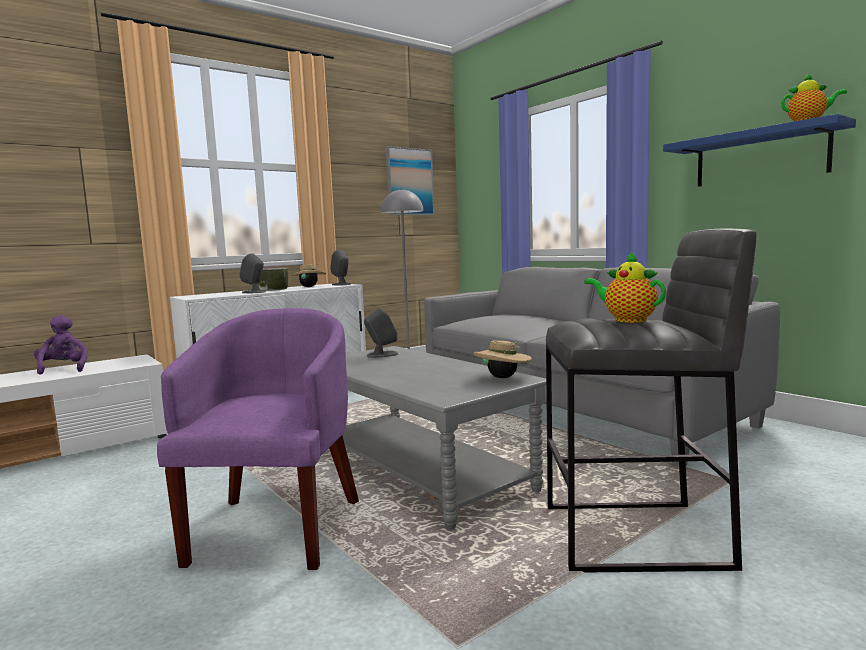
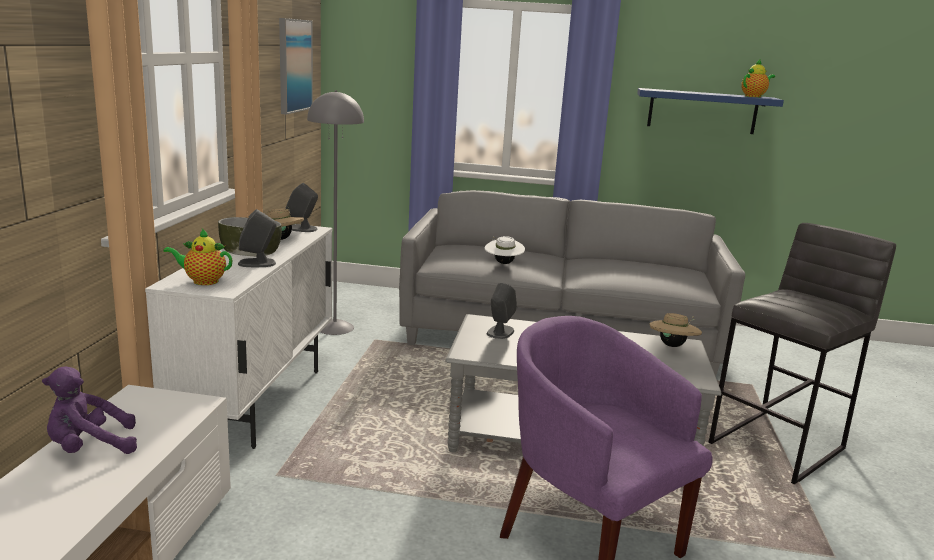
camera: 45 degrees left, 10 degrees up
(63, 369) = (89, 448): purple plush toy -> purple plush toy turned 45 degrees counterclockwise
(499, 321) = (503, 263): none -> white hat
(627, 320) = (808, 300): teapot -> teapot (202, 281)

